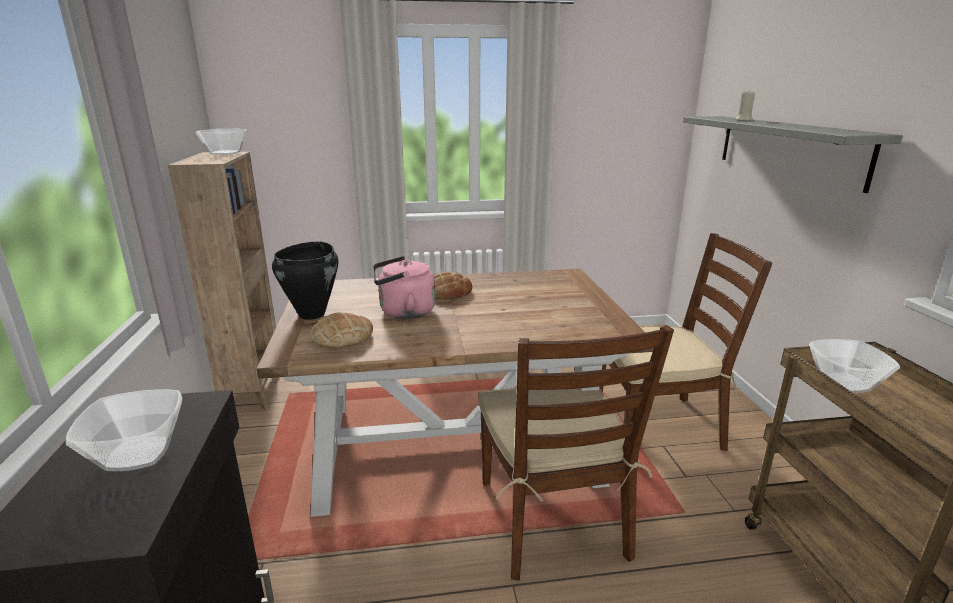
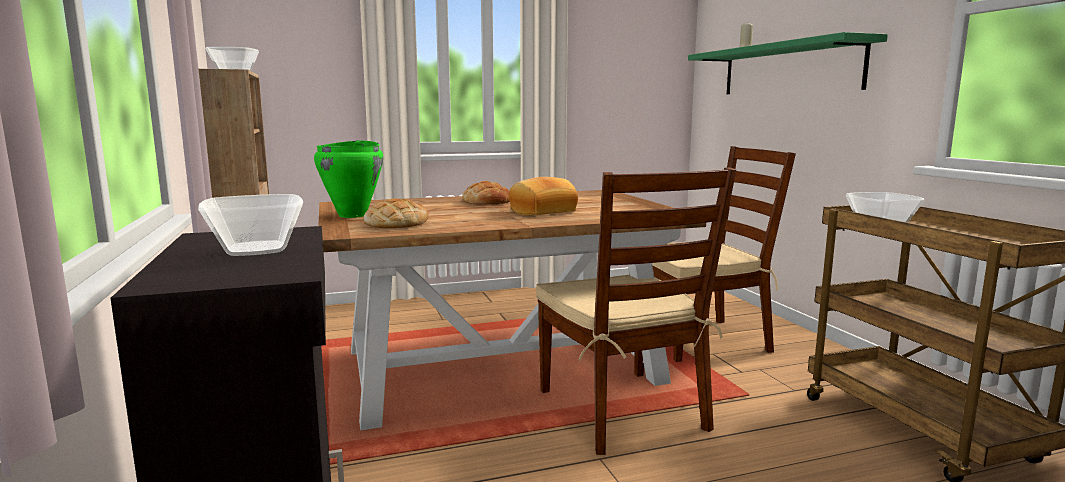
camera: 10 degrees left, 10 degrees down
(312, 314) = (353, 215): black cooking pot -> green cooking pot
(403, 312) = (450, 212): pink kettle -> none
(491, 318) = (542, 211): none -> bread
(787, 148) = (788, 69): grey shelf -> green shelf

